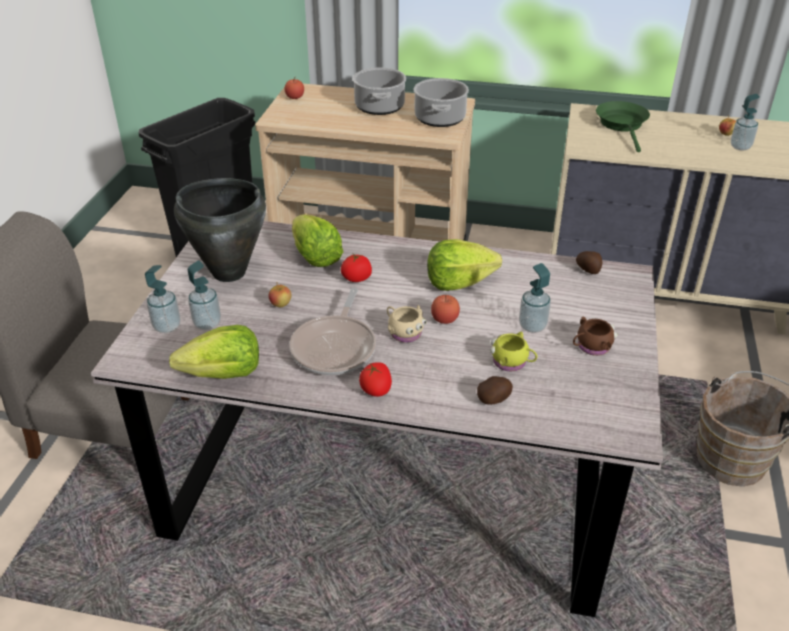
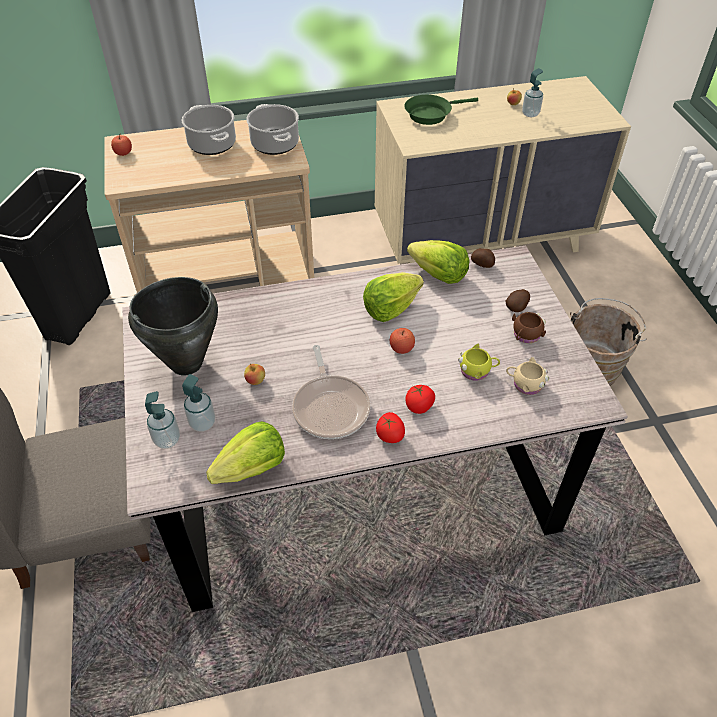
camera: 25 degrees left, 10 degrees up
(315, 257) = (254, 322): lettuce -> lettuce (438, 275)
(356, 278) = (304, 332): tomato -> tomato (419, 406)
(403, 332) = (376, 372): beige mug -> beige mug (524, 384)
(494, 399) = (484, 410): potato -> potato (517, 307)
(532, 326) = (472, 331): soap dispenser -> none
(622, 125) = (431, 114): green frying pan -> green frying pan turned 90 degrees counterclockwise

